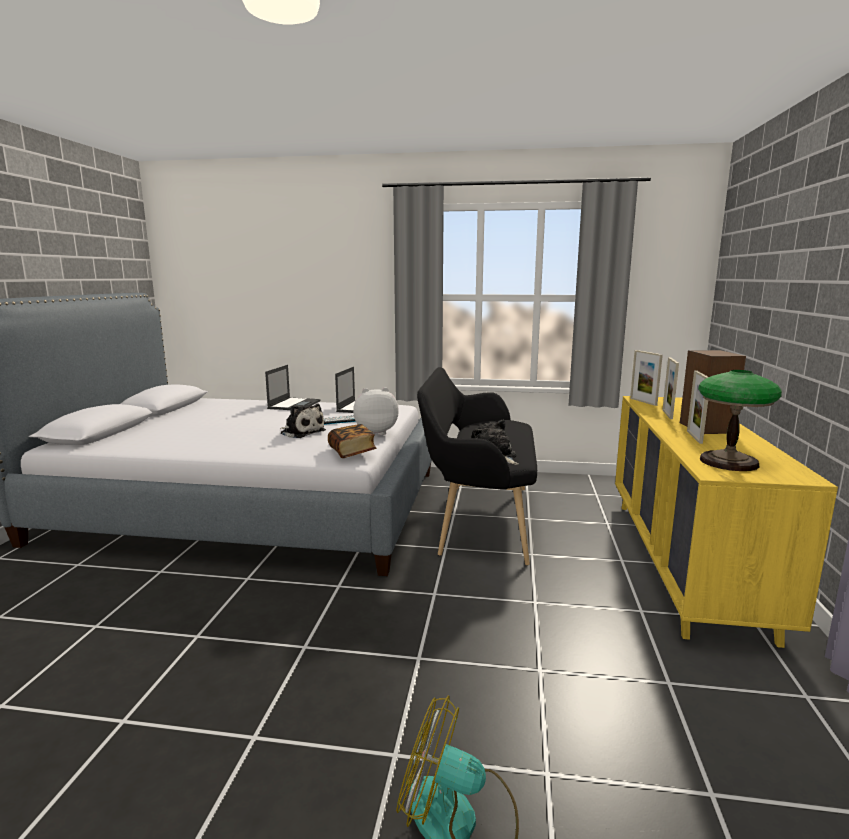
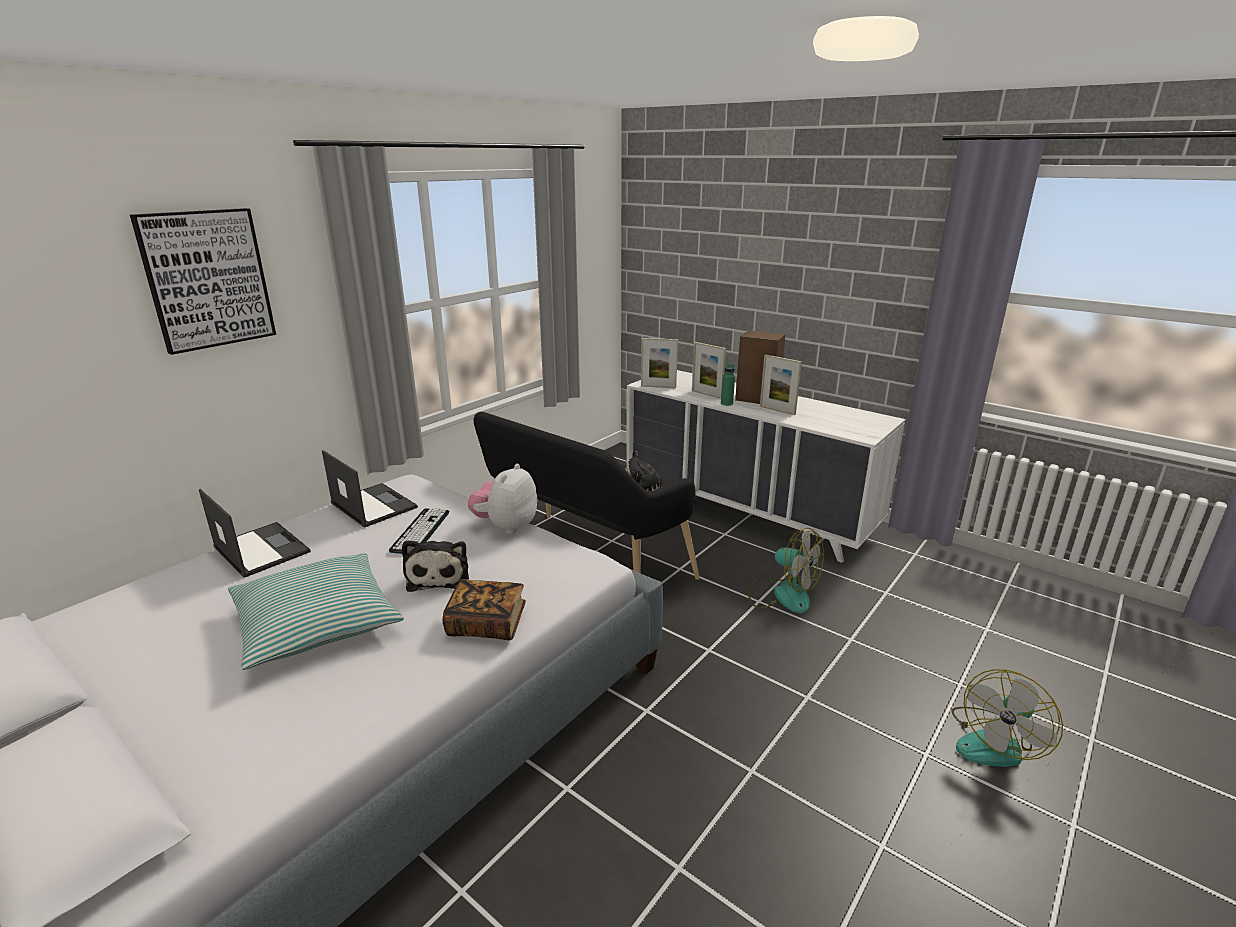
camera: 60 degrees left, 10 degrees up
(239, 426) = (316, 622): none -> pillow
(301, 432) = (439, 575): plush toy -> plush toy turned 105 degrees clockwise
(332, 261) = (207, 279): none -> picture
(352, 452) = (576, 560): book -> book (486, 624)
(564, 612) = (782, 594): none -> fan
(661, 422) = (726, 404): none -> green bottle
(684, 562) = (747, 512): yellow dresser -> white dresser
(729, 462) = (843, 424): table lamp -> none

